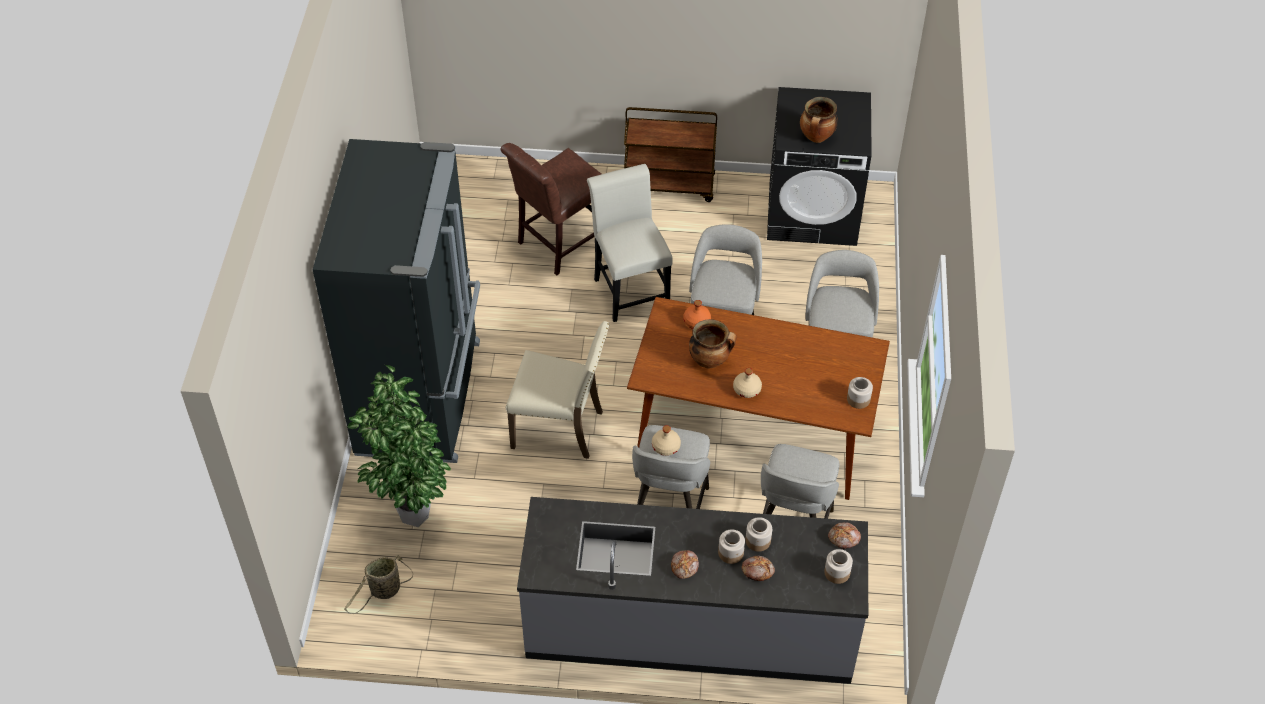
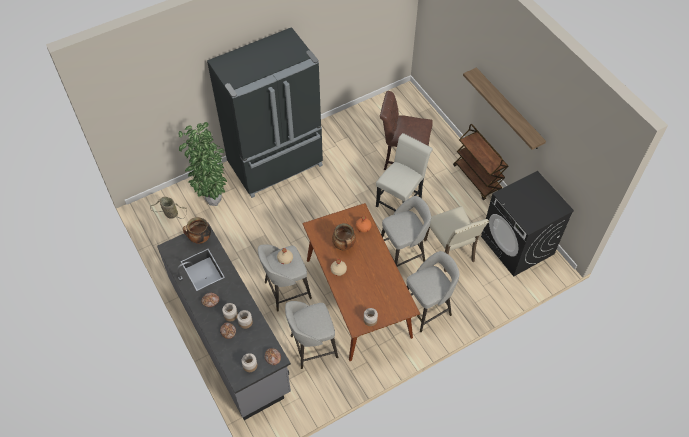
camera: 55 degrees right, 5 degrees up
(560, 428) = (299, 222): beige chair -> beige chair (450, 251)
(680, 39) = (508, 109): none -> shelf
(817, 137) = (517, 205): cooking pot -> cooking pot (200, 239)

